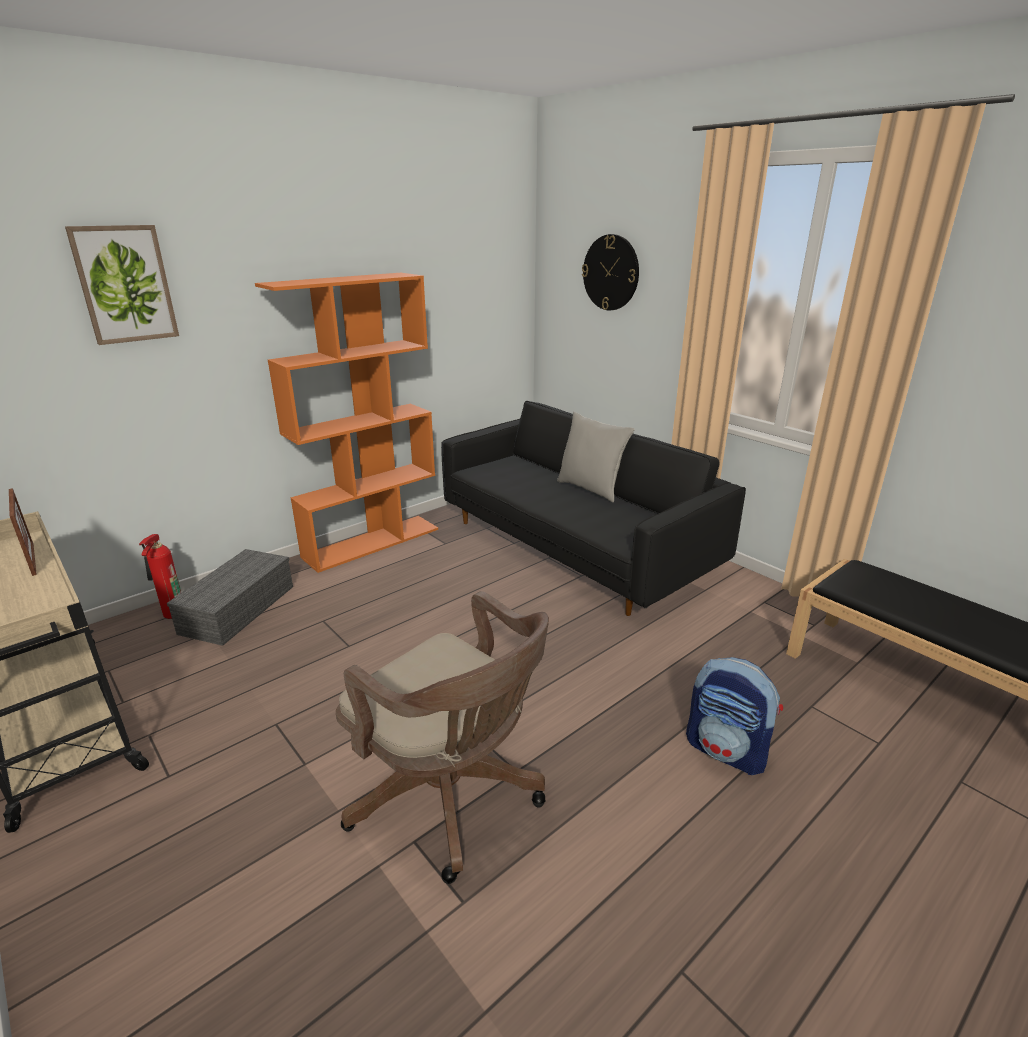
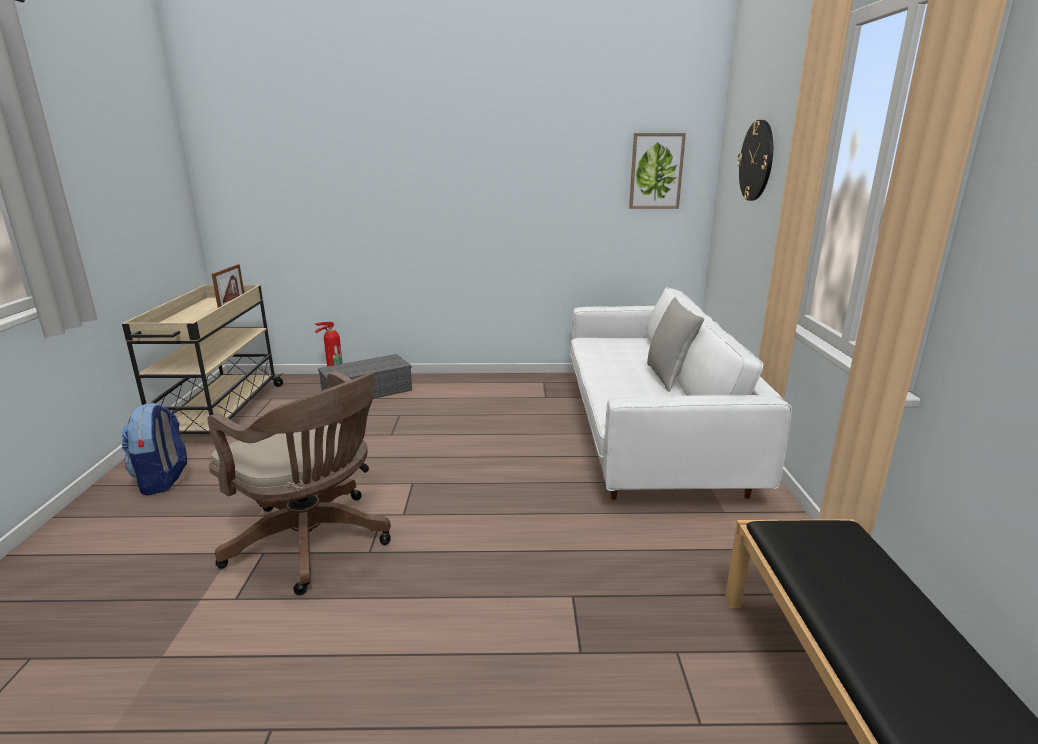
camera: 40 degrees right, 5 degrees down
(125, 284) = (345, 150): picture -> picture (656, 171)
(372, 542) = (497, 380): orange bookcase -> none
(452, 797) = (314, 543): brown office chair -> brown office chair turned 45 degrees counterclockwise
(575, 546) = (648, 433): black sofa -> white sofa
(727, 751) = (533, 632): backpack -> backpack (163, 480)

